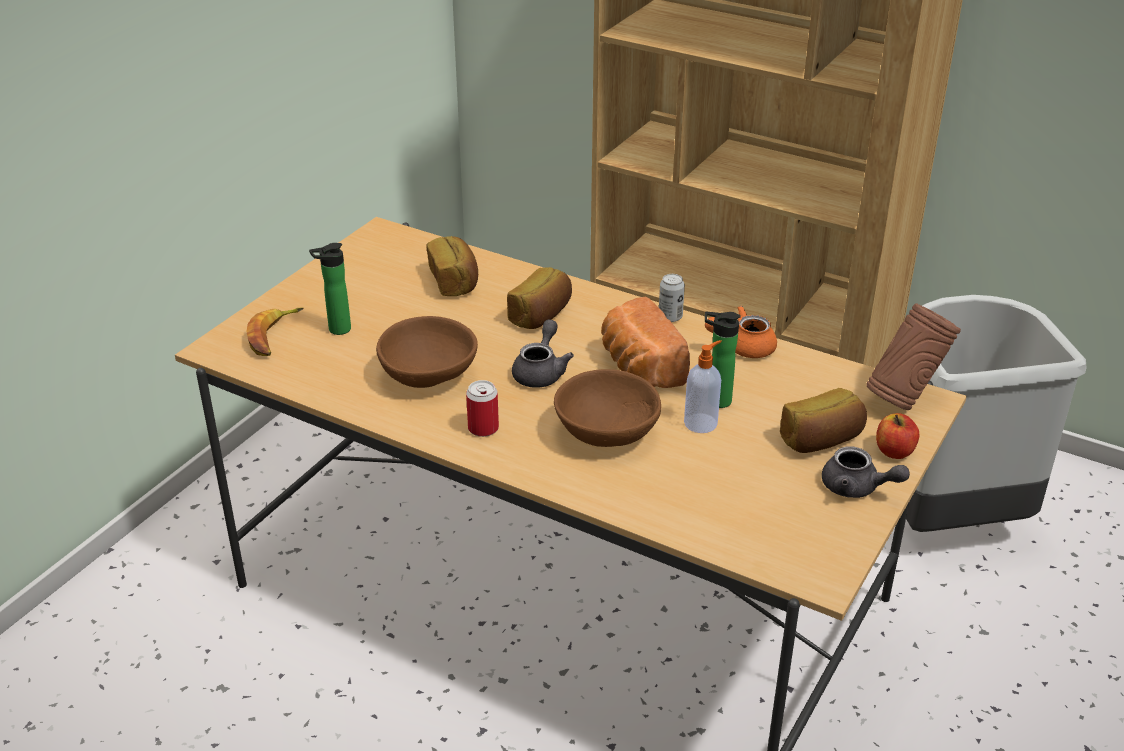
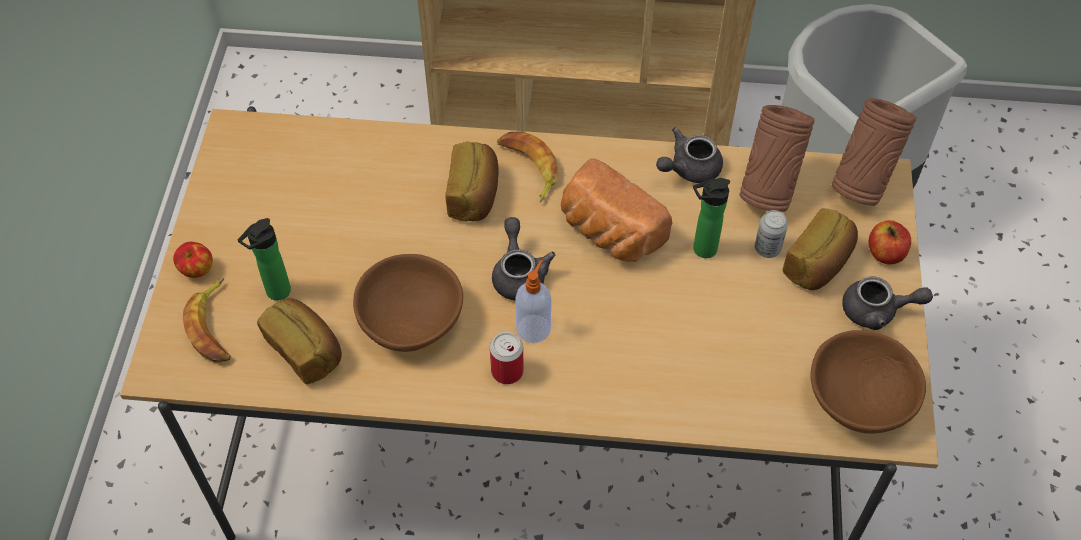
camera: 25 degrees left, 20 degrees up
(289, 301) = (197, 270): none -> apple
(454, 281) = (357, 178): bread -> bread (305, 350)
(599, 311) = (528, 168): none -> banana
(607, 433) = (627, 330): brown bowl -> brown bowl (860, 400)
(670, 317) = (600, 152): can -> can (767, 248)
(701, 423) = (704, 283): soap dispenser -> soap dispenser (534, 327)
(743, 347) = (689, 169): orange teapot -> grey teapot
(808, 379) = (768, 190): none -> brown vase

